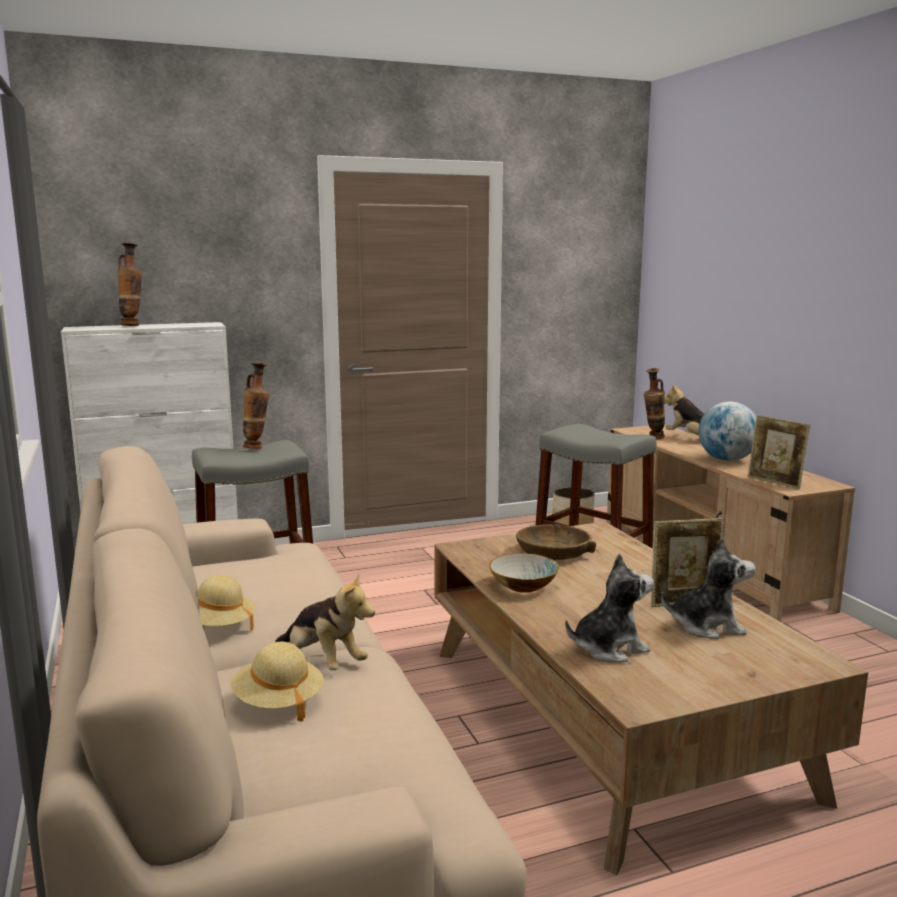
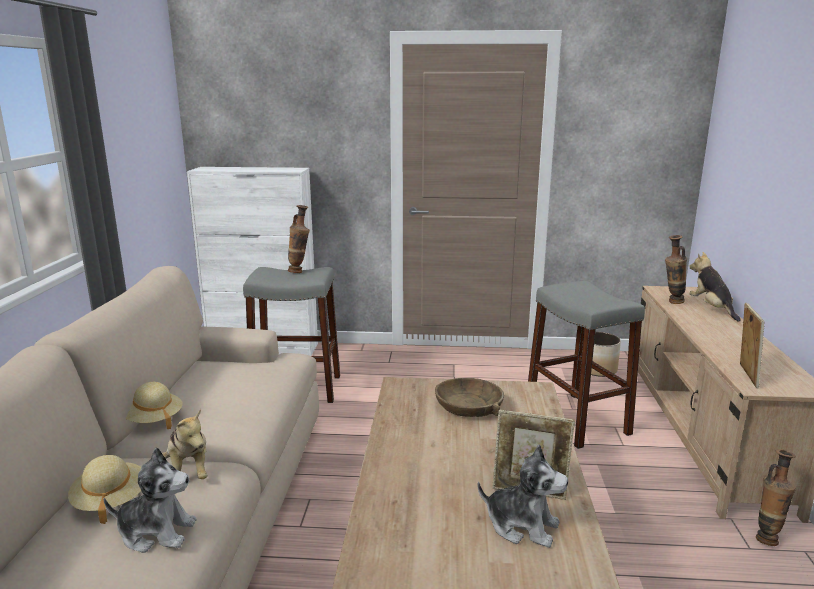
camera: 25 degrees right, 5 degrees up
(133, 326) = (242, 168): vase -> vase (767, 537)
(523, 586) = (405, 437): bowl -> none
(608, 648) = (404, 524): plush toy -> plush toy (156, 532)
(726, 460) = (722, 338): globe -> none
(775, 482) = (745, 375): picture frame -> picture frame turned 150 degrees counterclockwise

